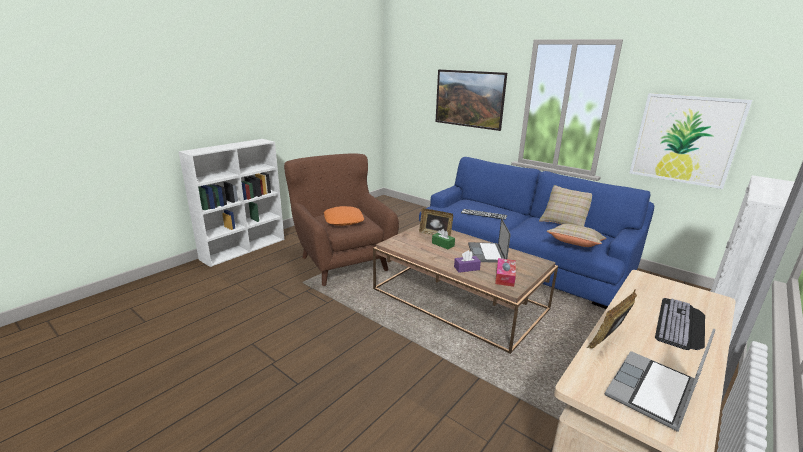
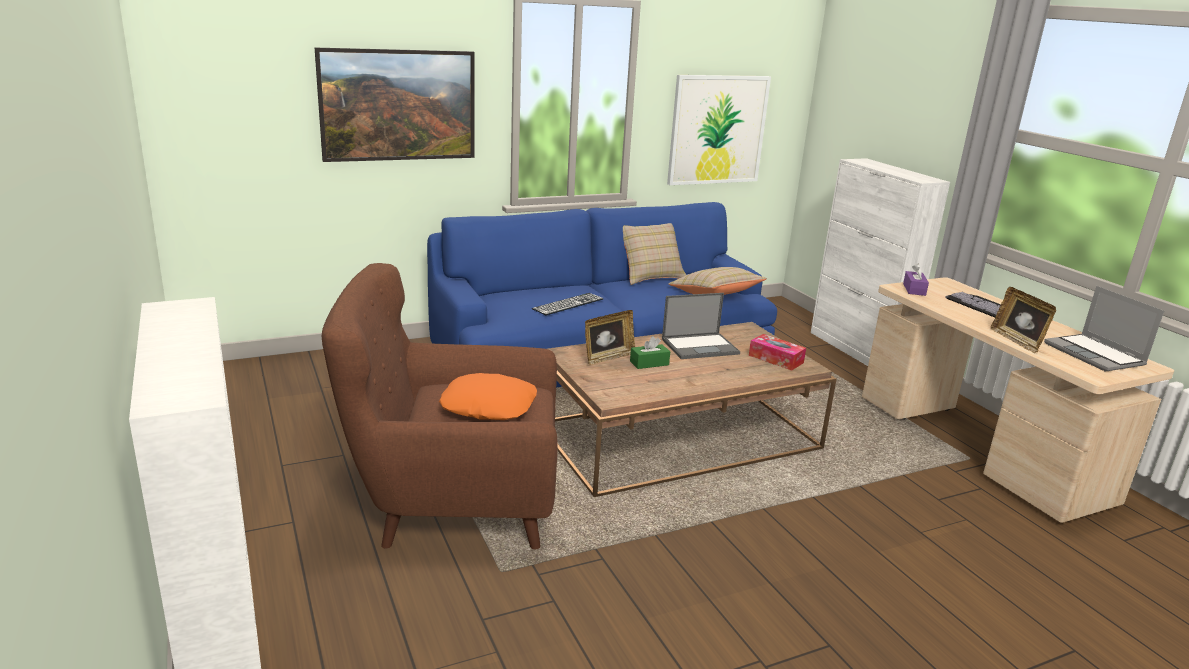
camera: 65 degrees left, 0 degrees up
(466, 268) = (738, 372): purple tissue box -> purple tissue box (914, 289)
(487, 253) = (700, 346): laptop -> laptop turned 45 degrees counterclockwise

